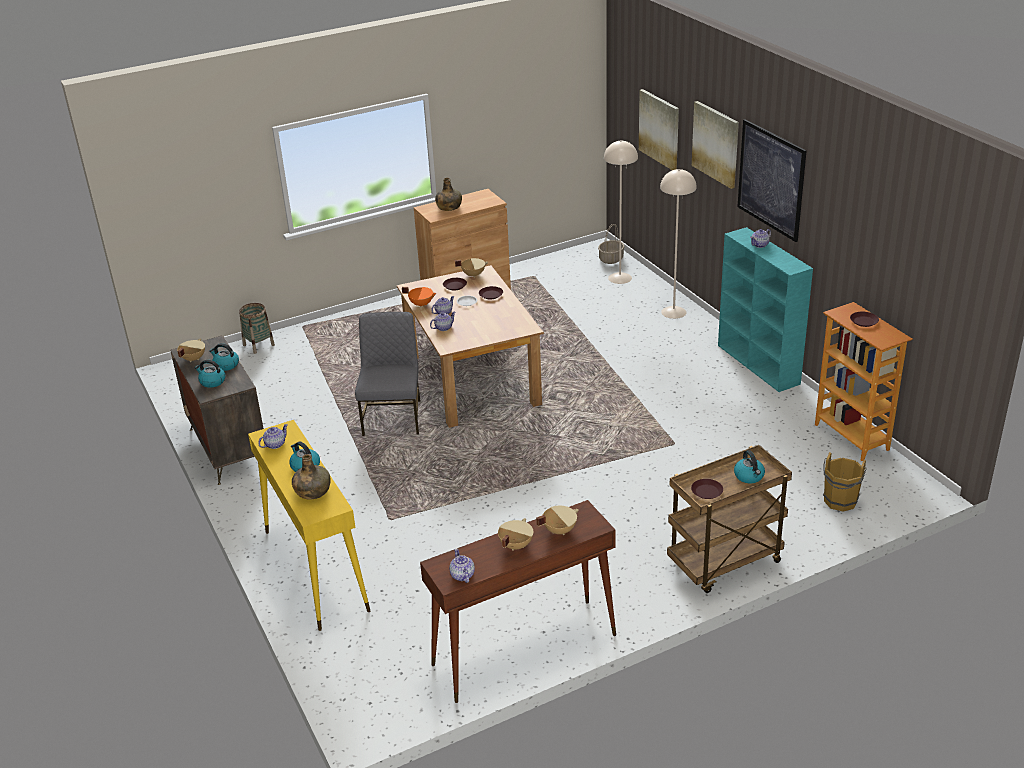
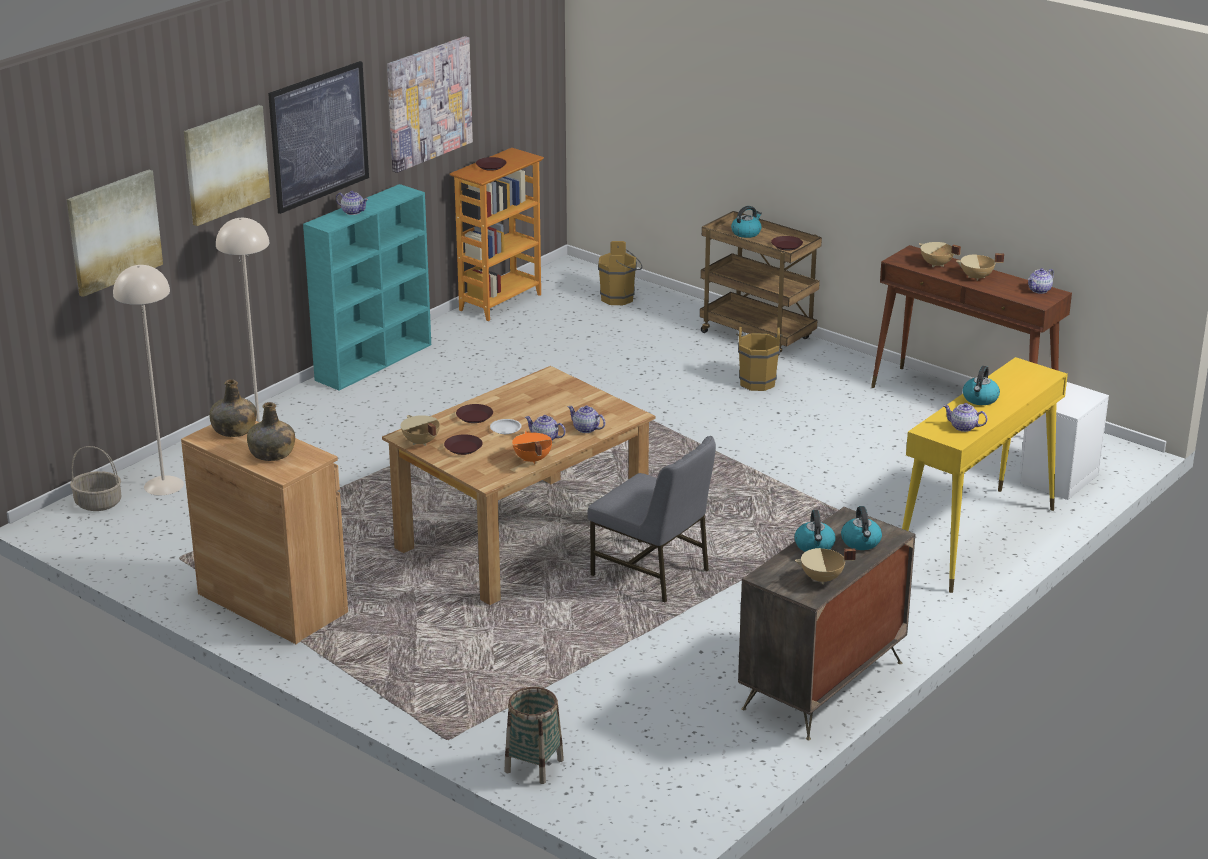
camera: 115 degrees left, 5 degrees down
(312, 491) = (1013, 383): green bottle -> green bottle (234, 430)
(360, 654) = (1057, 479): none -> white nightstand
(393, 417) = (652, 573): grey chair -> grey chair turned 120 degrees counterclockwise
(634, 537) = (757, 381): none -> brown bucket
(852, 231) = (428, 103): none -> picture

